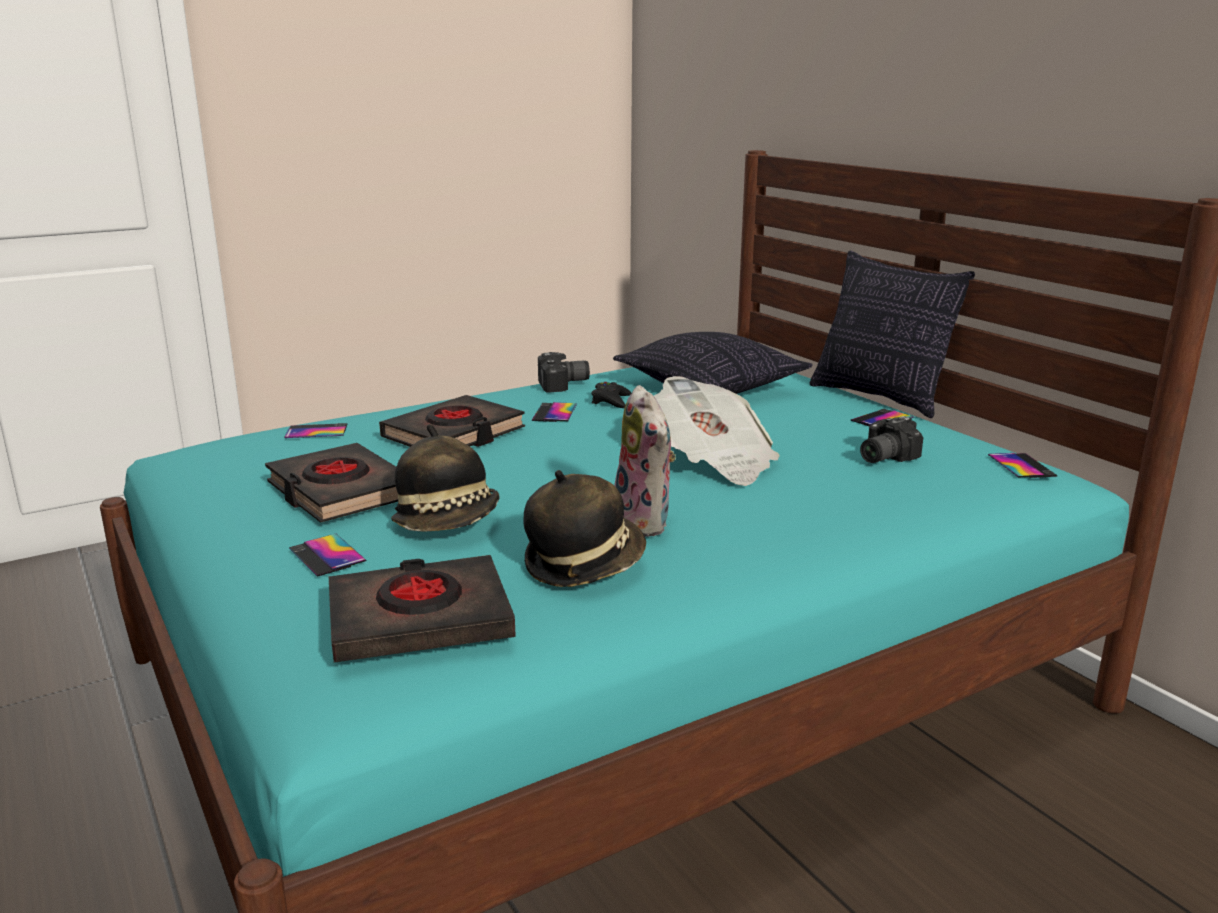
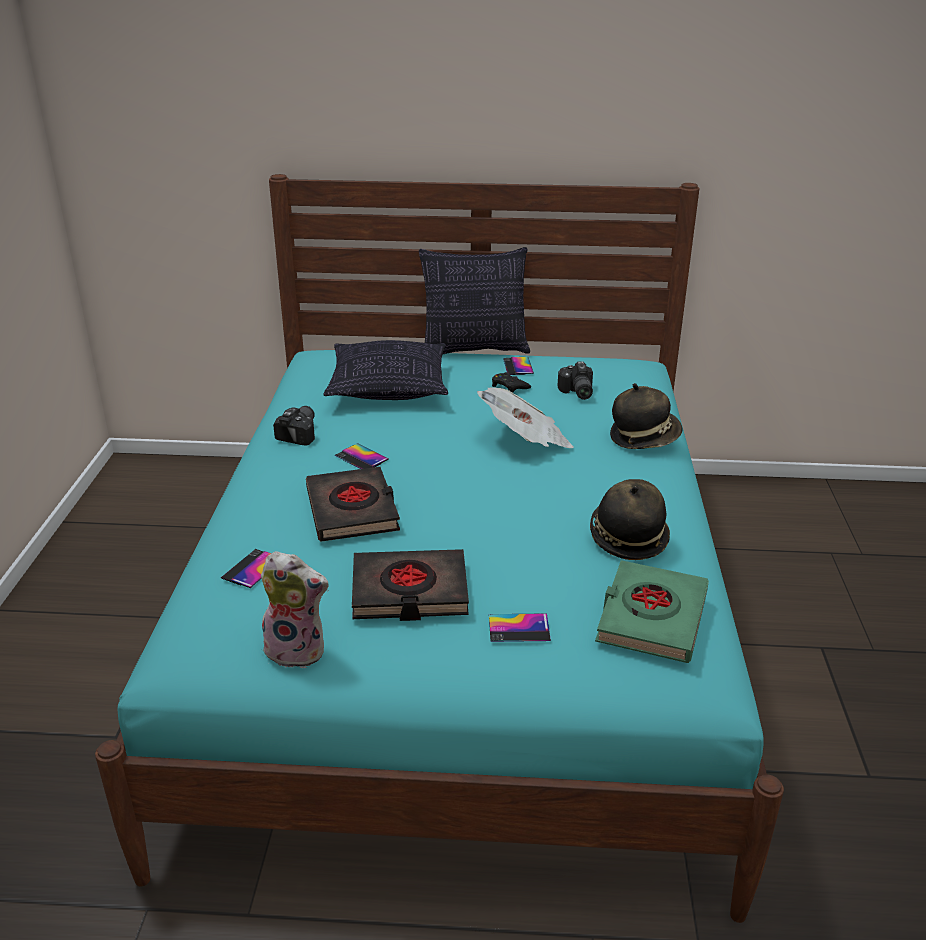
camera: 55 degrees left, 10 degrees up
(420, 620) = (651, 617): black book -> green book
(448, 523) = (519, 564): hat -> hat (644, 438)
(611, 401) = (366, 429): black game controller -> black game controller (509, 387)
(646, 523) = (591, 497): plush toy -> plush toy (298, 649)
(1021, 466) = (626, 366): phone -> none

